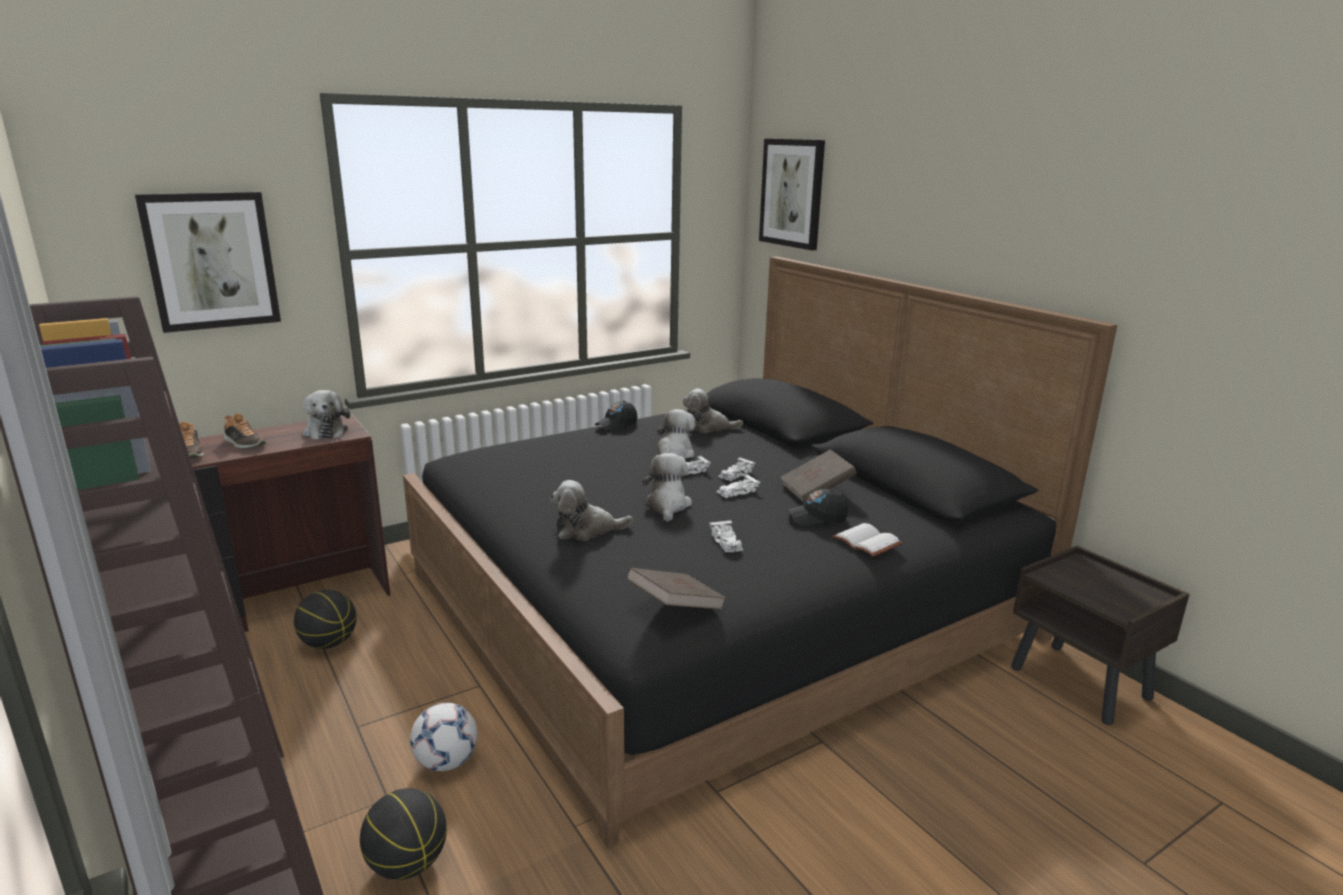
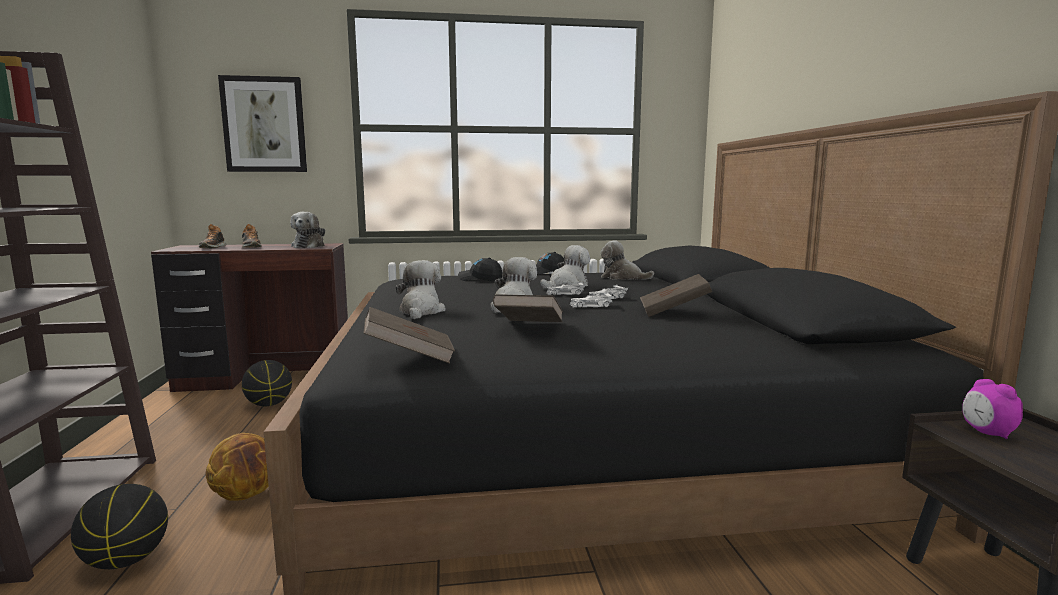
camera: 25 degrees right, 10 degrees down
(446, 762) = (246, 495): football -> basketball
(586, 530) = (421, 311): plush toy -> plush toy turned 75 degrees clockwise
(726, 542) = (529, 328): white toy car -> brown book
(792, 193) = (738, 83): picture -> none
(817, 518) = (647, 325): black cap -> black cap (480, 279)
(864, 542) = (679, 344): white book -> none
(1068, 575) = (987, 433): none -> alarm clock

